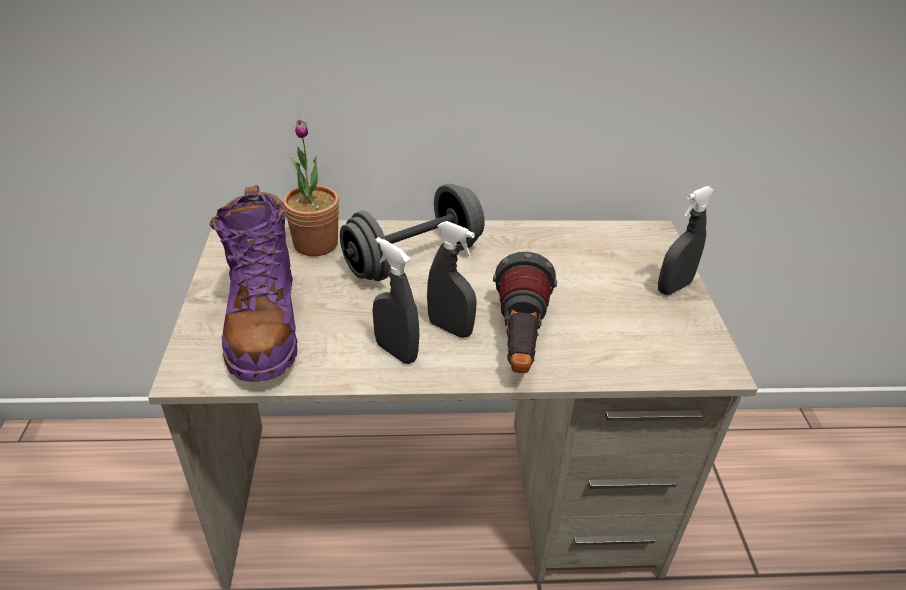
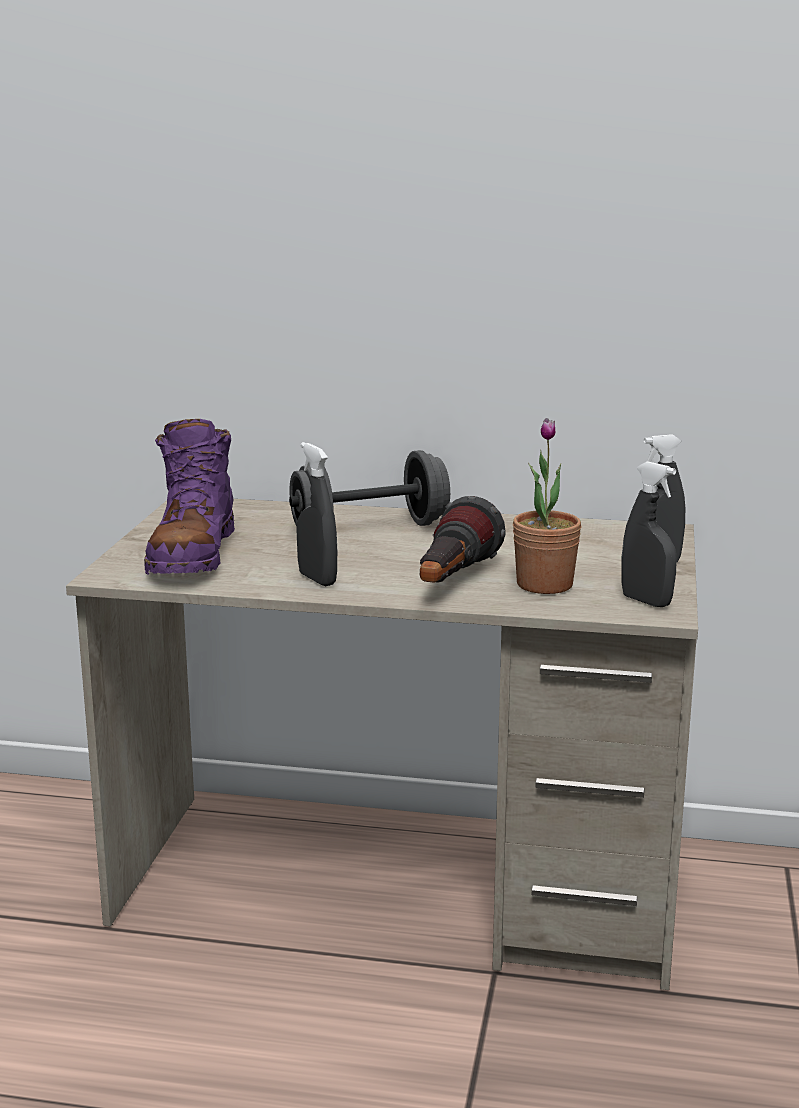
camera: 15 degrees right, 20 degrees down
(315, 244) = (270, 514): potted plant -> potted plant (544, 584)
(450, 328) = (382, 571): grey spray bottle -> grey spray bottle (646, 601)

